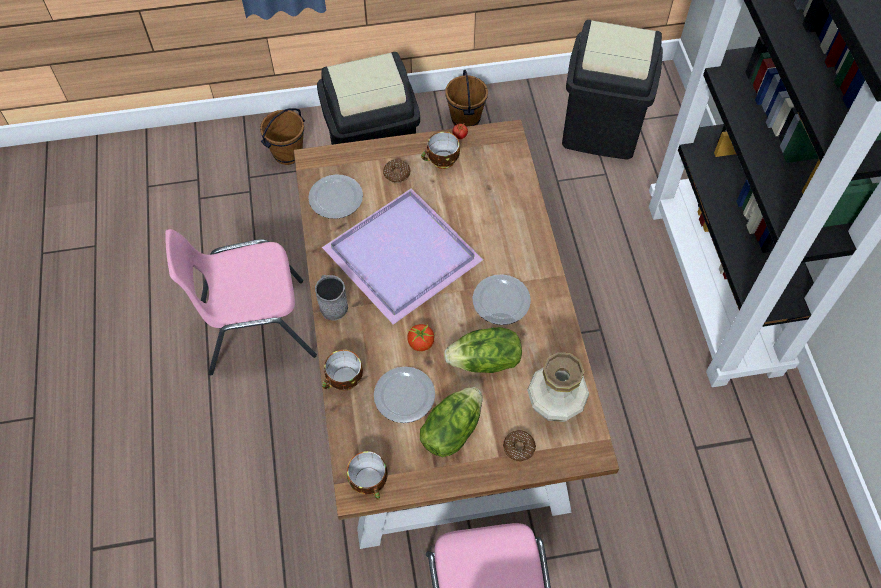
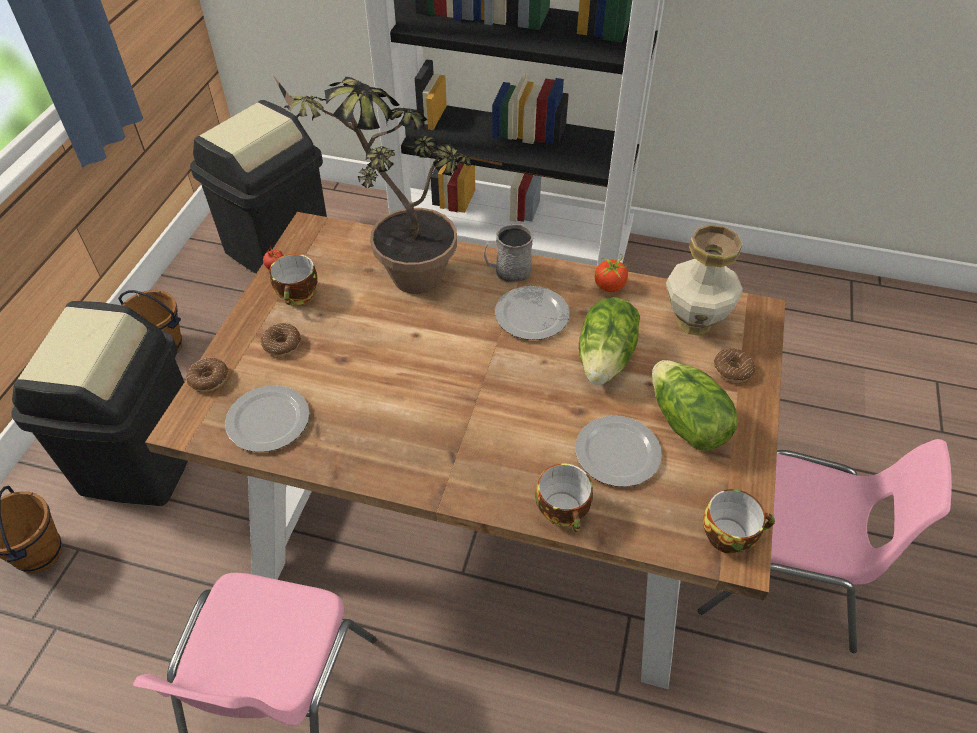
camera: 65 degrees left, 10 degrees down
(332, 304) = (436, 484): grey mug -> grey mug (507, 271)
(351, 153) = (209, 379): none -> donut
(405, 256) = (413, 379): purple tray -> none
(421, 343) = (550, 409): tomato -> tomato (609, 286)
(495, 206) = (399, 274): none -> potted plant

